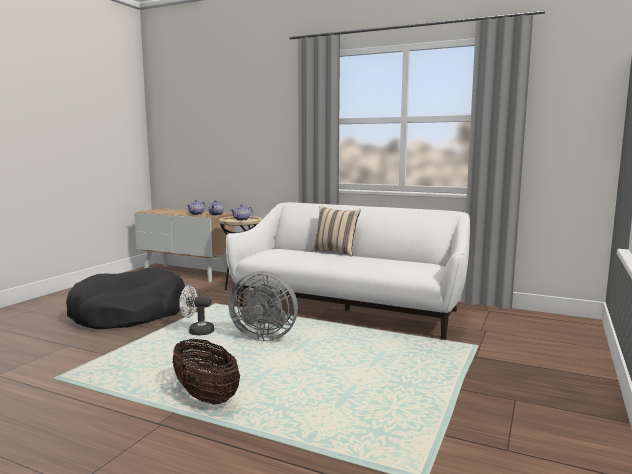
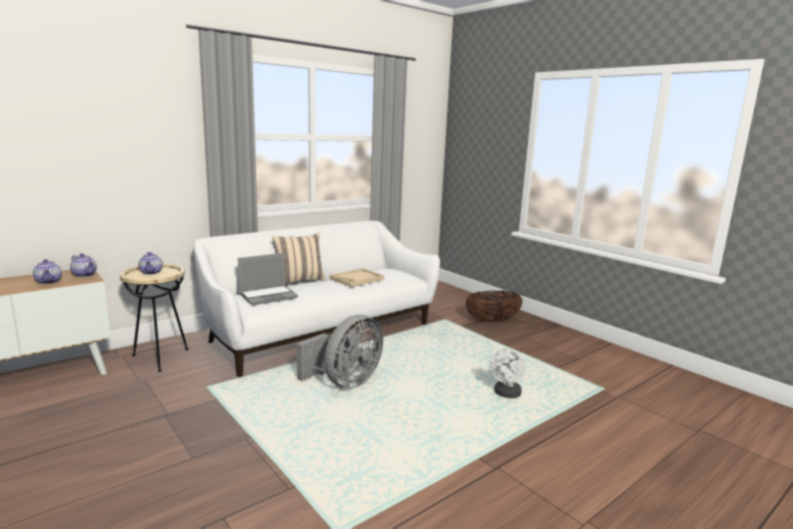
camera: 65 degrees left, 5 degrees up
(129, 313) = (149, 453): black dog bed -> none
(197, 331) = (289, 414): white fan -> white fan (506, 394)
(206, 396) = (457, 436): basket -> basket (492, 321)
(283, 252) = (268, 296): none -> laptop
(372, 261) = (357, 279): none -> beige tray

